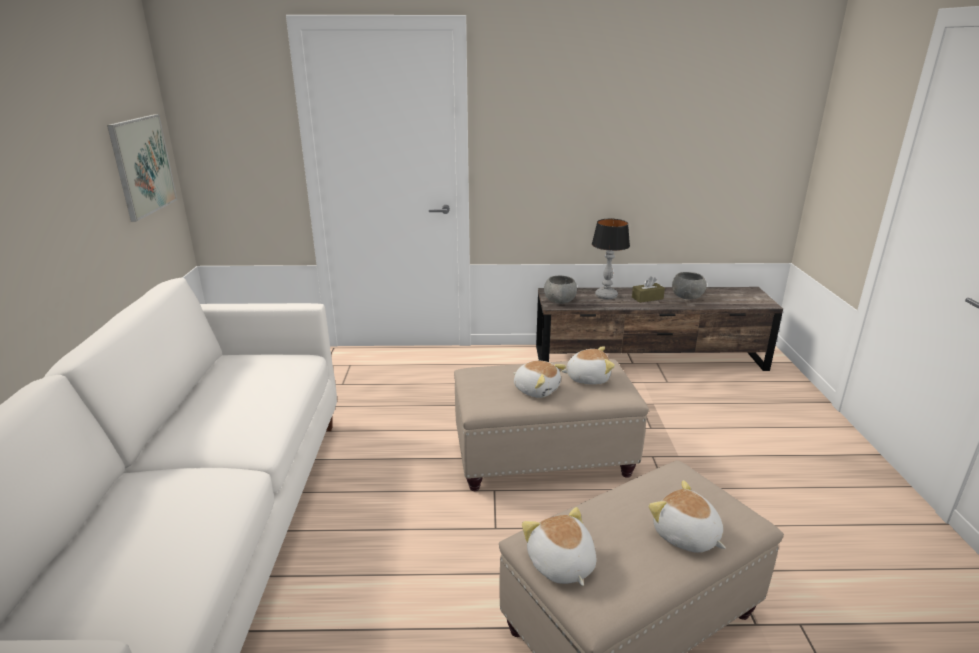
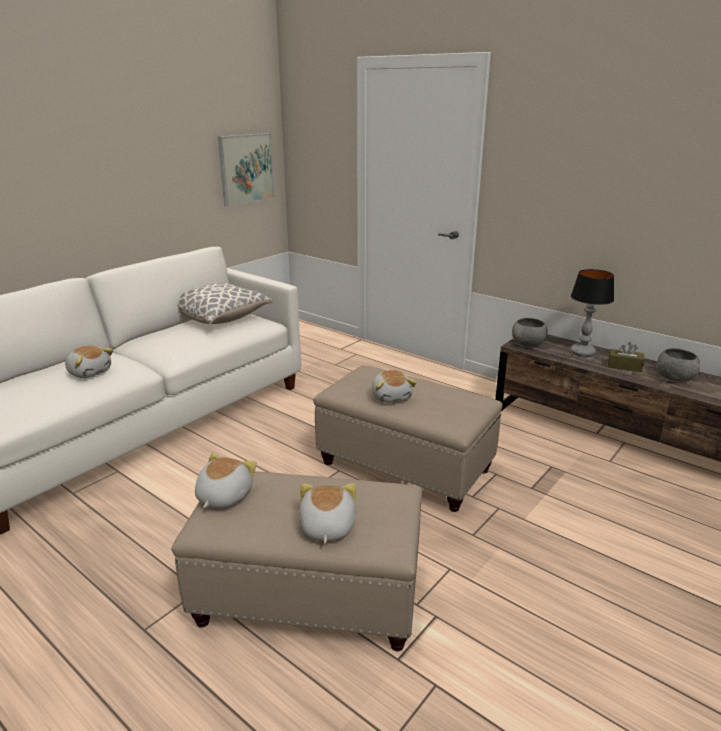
camera: 40 degrees right, 0 degrees up
(237, 372) = (220, 318): none -> pillow
(587, 378) = (446, 404): plush toy -> plush toy (90, 372)

